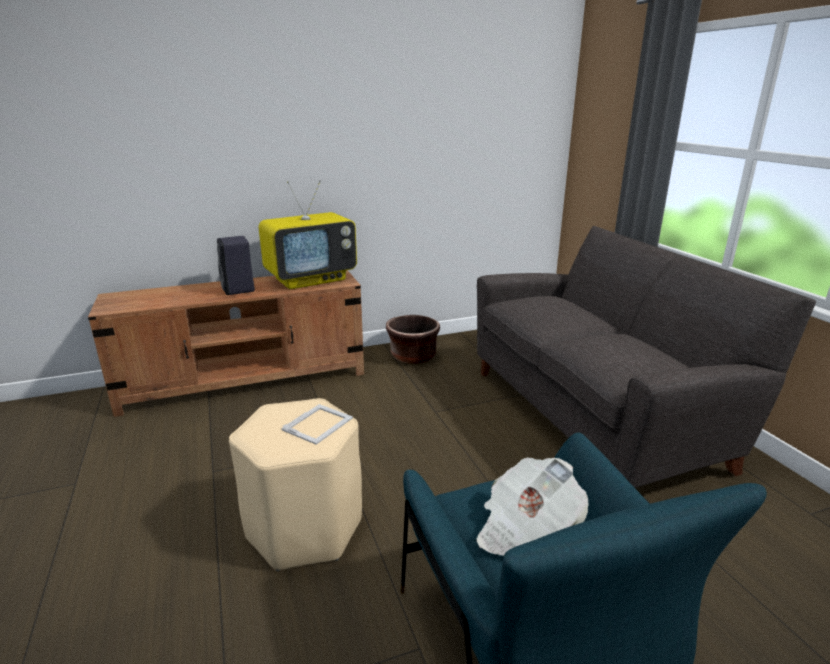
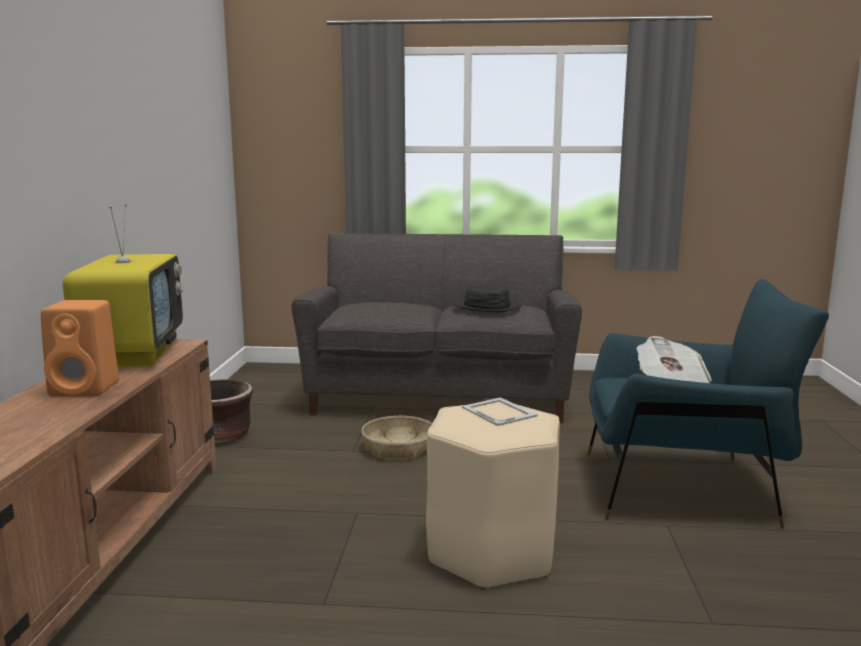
camera: 65 degrees left, 10 degrees down
(239, 289) = (87, 389): black speaker -> orange speaker
(459, 429) = (398, 447): none -> basket
(613, 346) = (486, 306): none -> black hat

